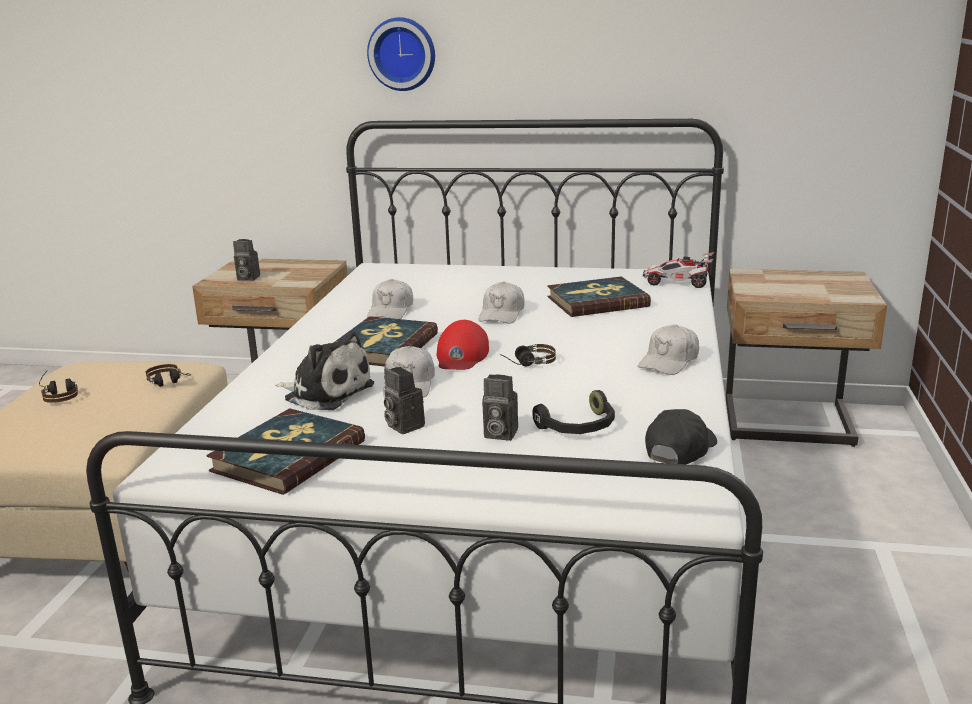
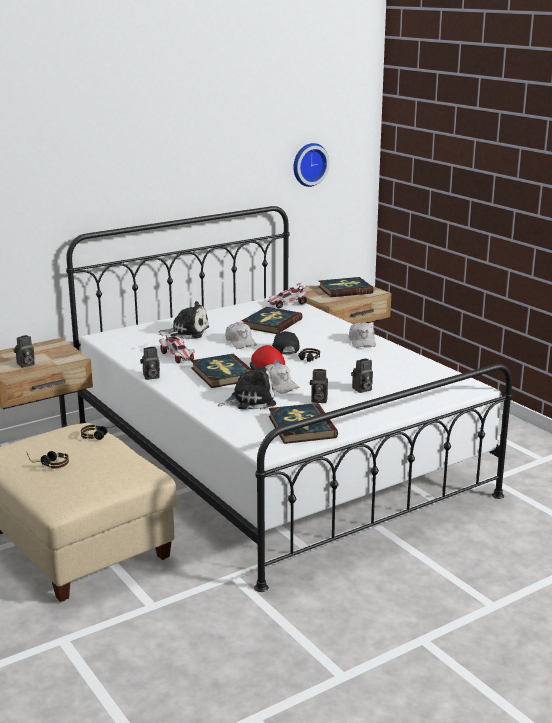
camera: 45 degrees left, 0 degrees up
(306, 325) = (150, 377): none -> camera
(391, 310) = (177, 356): white cap -> toy car
(402, 54) = (98, 184): wall clock -> wall clock (309, 164)
(471, 286) = (187, 332): none -> plush toy
(579, 427) = (384, 377): black headphones -> none
(680, 449) = (433, 372): black cap -> black cap (285, 349)
(814, 284) = (345, 290): none -> book

